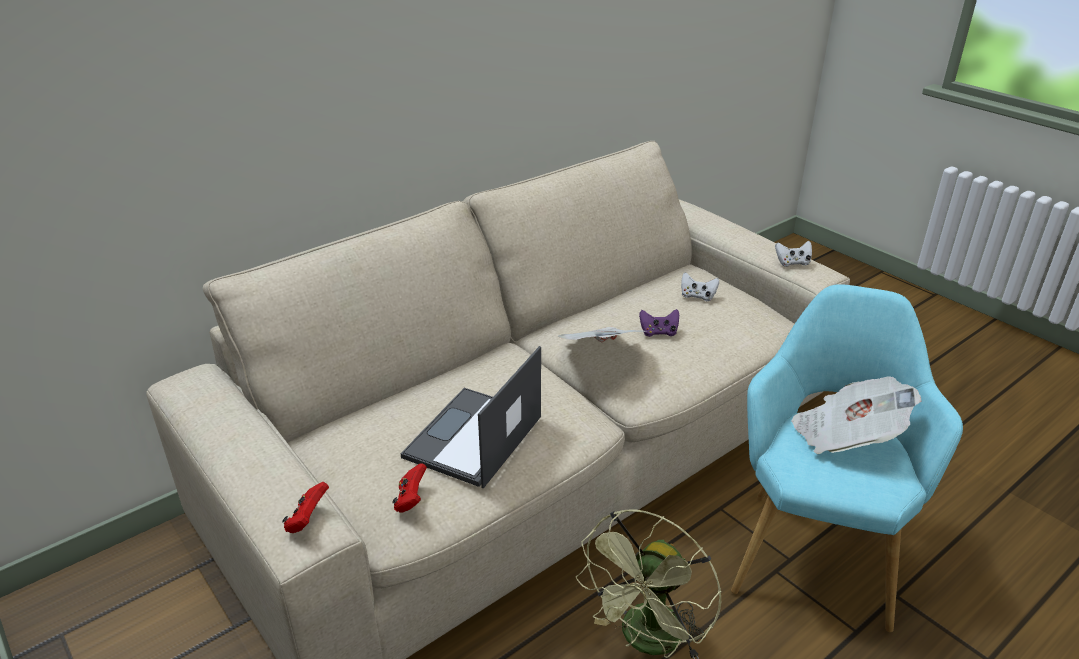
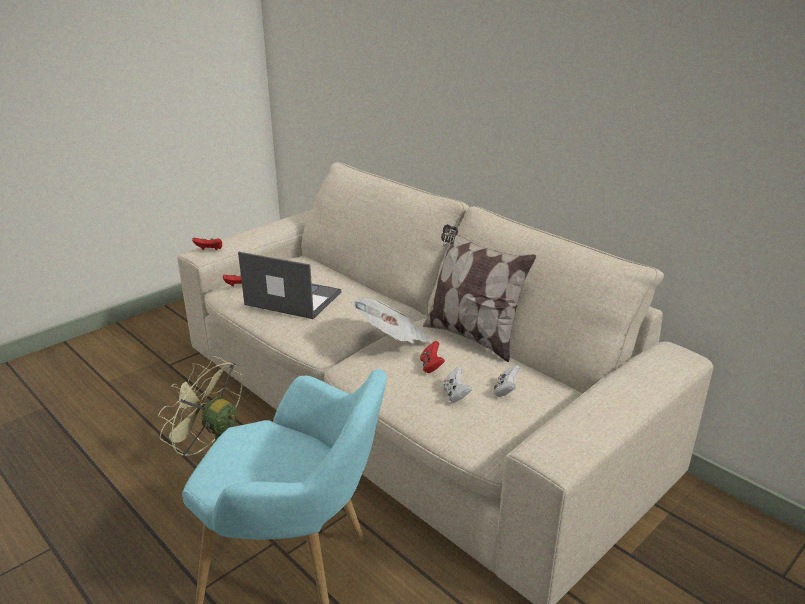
camera: 85 degrees right, 5 degrees down
(588, 306) = (472, 336): none -> pillow
(658, 332) = (431, 366): purple game controller -> red game controller
(792, 263) = (562, 433): white game controller -> white game controller (455, 395)
(846, 436) = (283, 466): newspaper -> none

